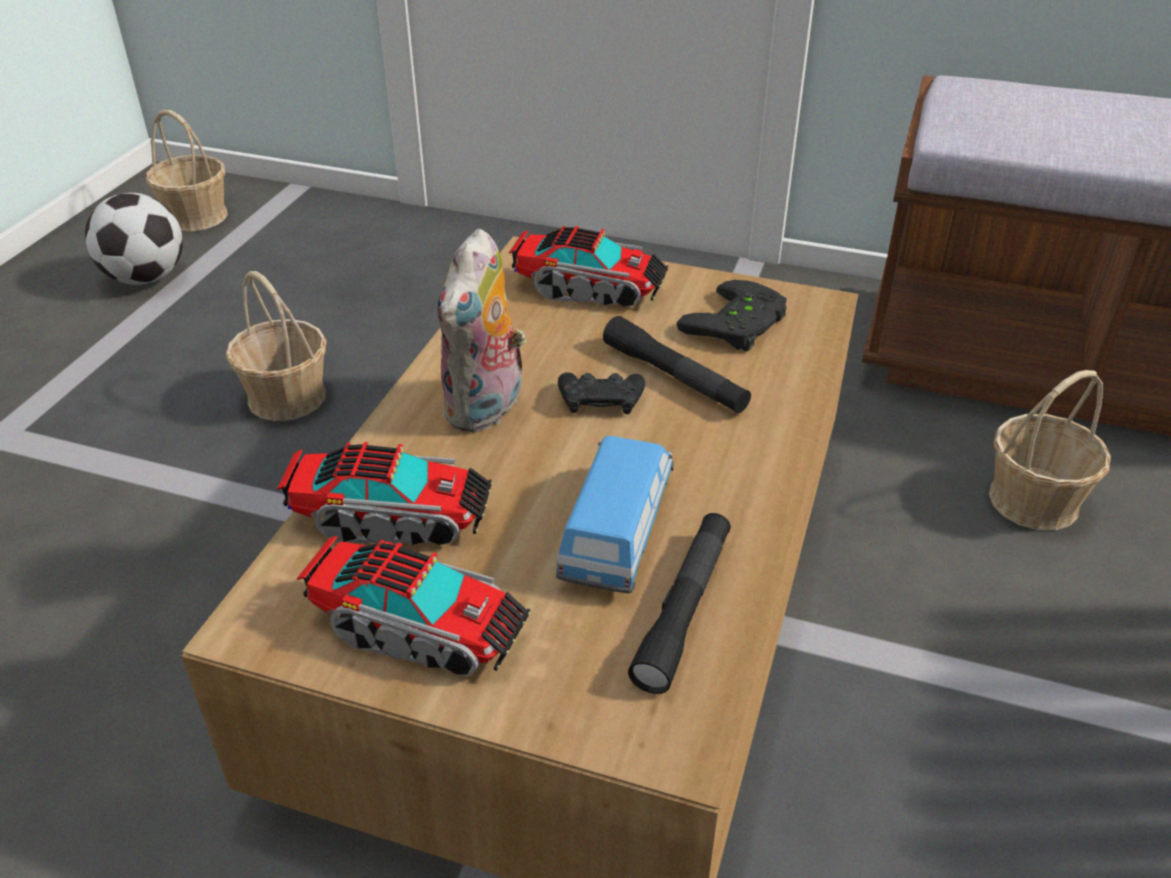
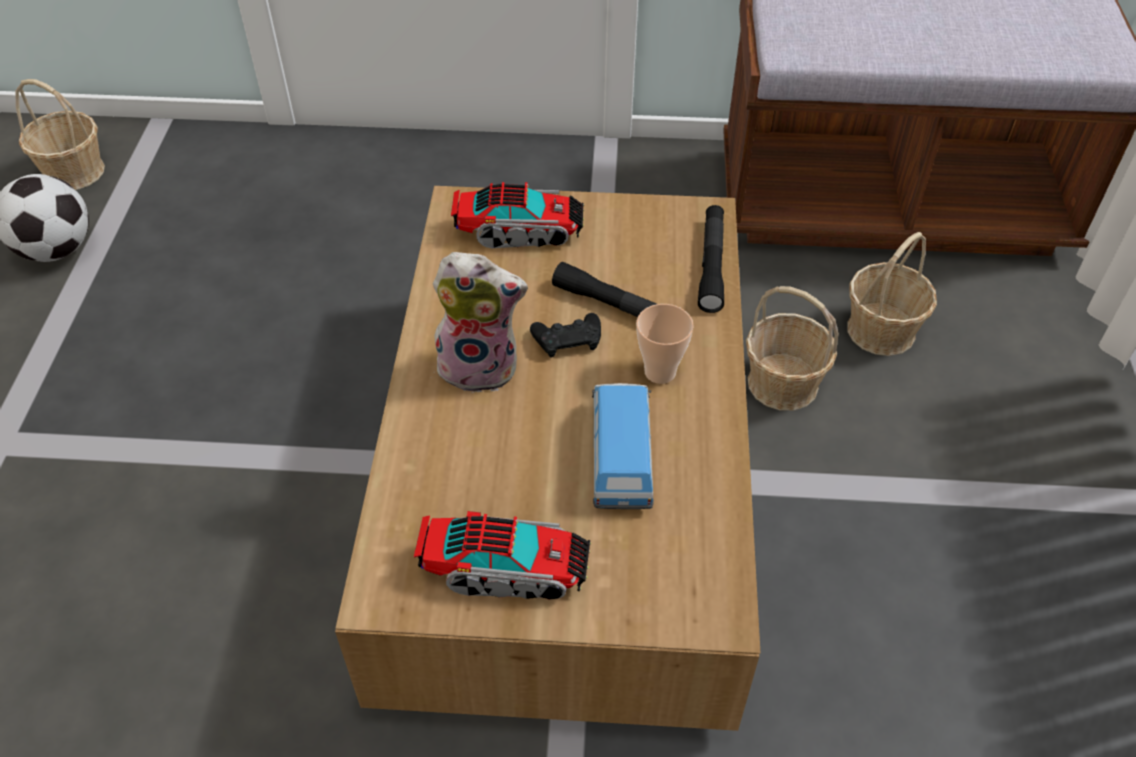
camera: 15 degrees left, 10 degrees up
(287, 397) = (248, 352): basket -> basket (783, 384)
(391, 517) = (446, 481): toy truck -> none
(487, 409) = (481, 366): plush toy -> plush toy turned 90 degrees counterclockwise
(684, 609) = (690, 510): black flashlight -> black flashlight (711, 265)
(701, 451) = (660, 372): none -> cup
(740, 325) = (652, 246): black game controller -> none

